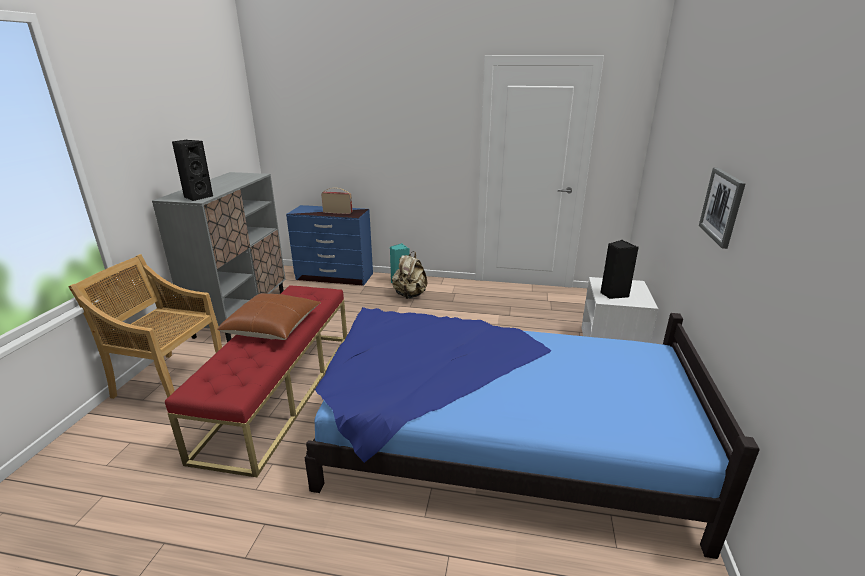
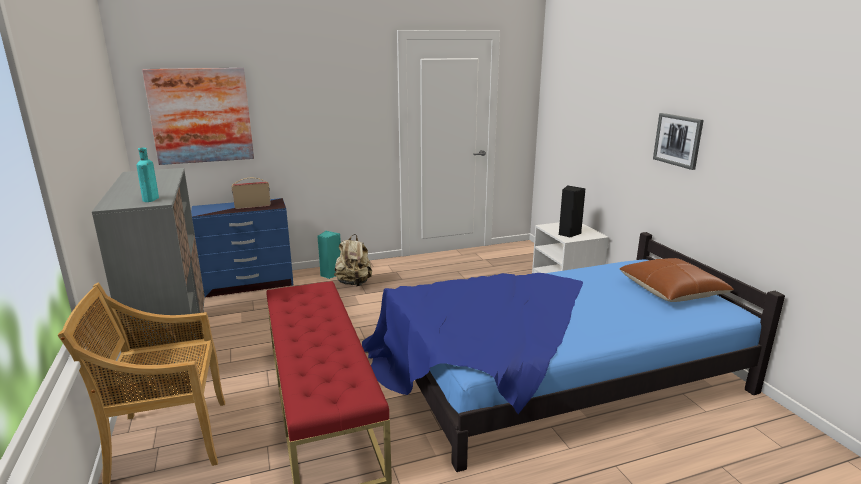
camera: 30 degrees left, 5 degrees down
(197, 197) = (150, 200): black speaker -> turquoise bottle
(273, 326) = (311, 329): brown pillow -> brown pillow (671, 291)
(309, 131) = (201, 115): none -> picture

